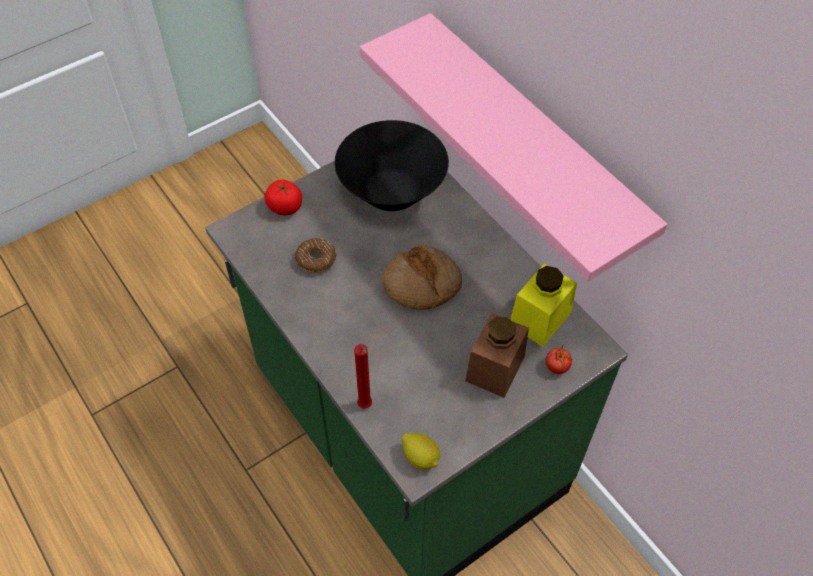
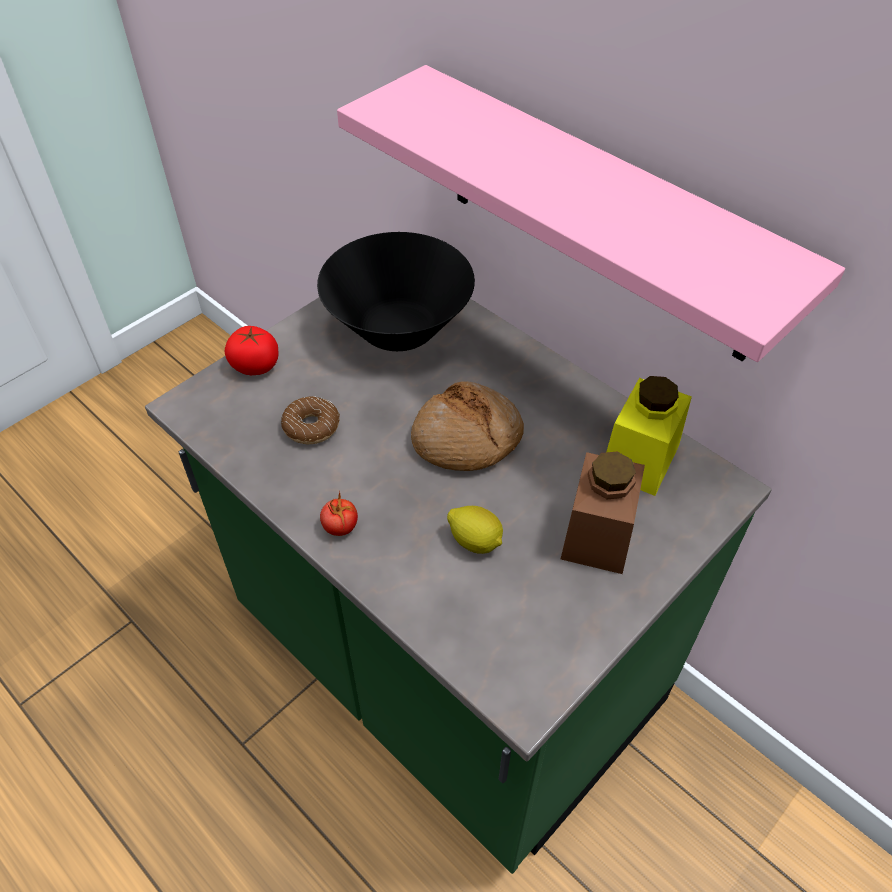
camera: 10 degrees left, 5 degrees down
(365, 407) = (424, 619): red candle -> none
(421, 457) = (524, 682): lemon -> lemon (475, 541)
(557, 367) = (682, 520): tomato -> tomato (340, 527)

